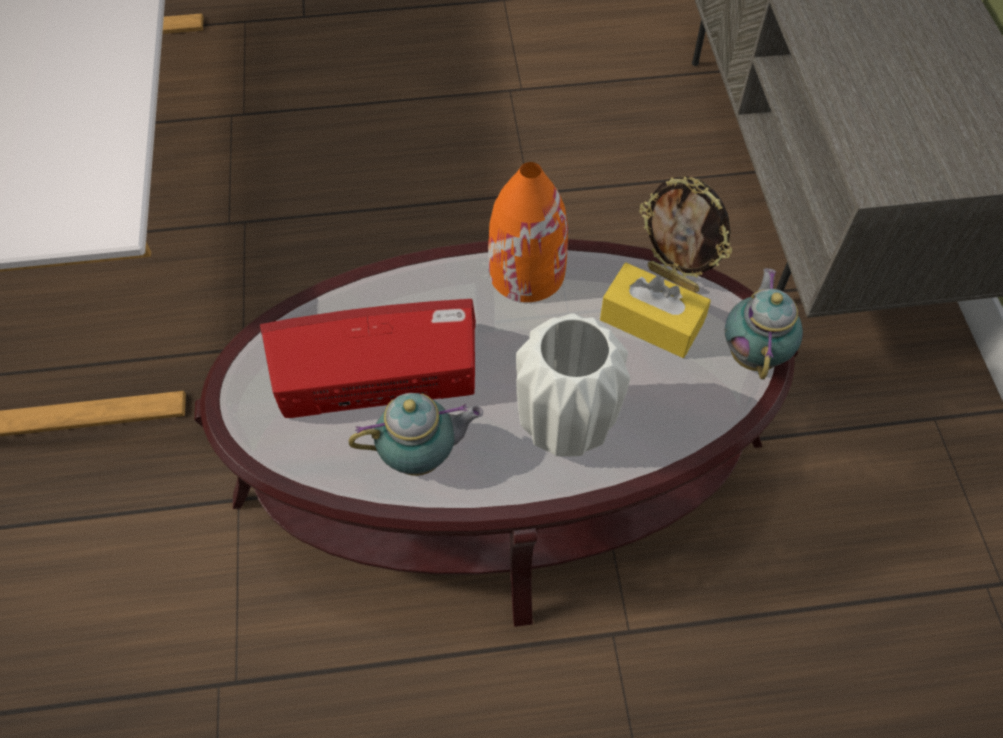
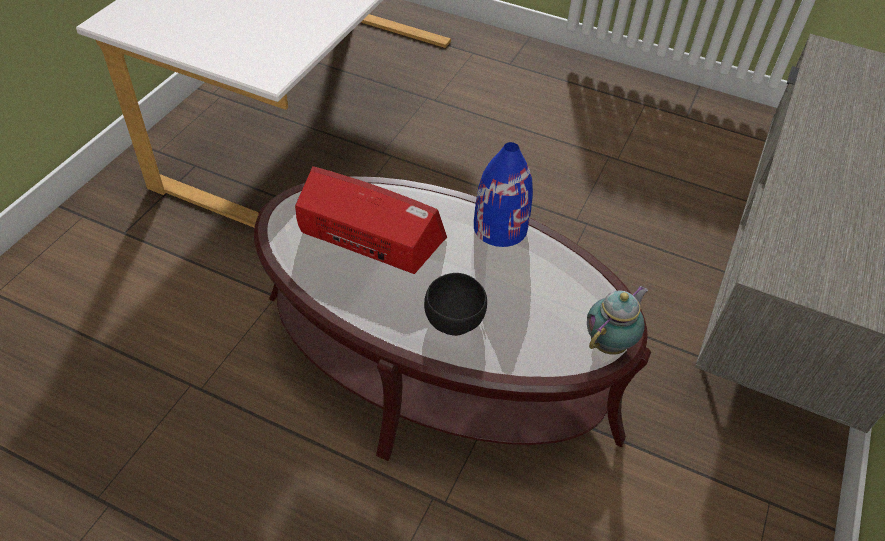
camera: 30 degrees right, 10 degrees down
(422, 456) = (358, 290): teapot -> none
(526, 271) = (500, 227): orange vase -> blue vase
(565, 426) = (454, 319): white vase -> black bowl
(651, 321) = (556, 292): yellow tissue box -> none
(673, 278) = (591, 276): picture frame -> none

